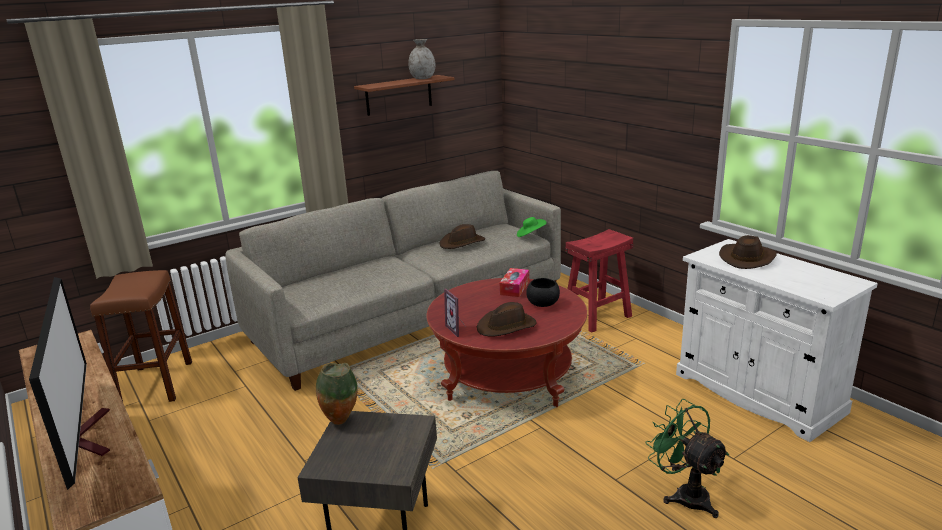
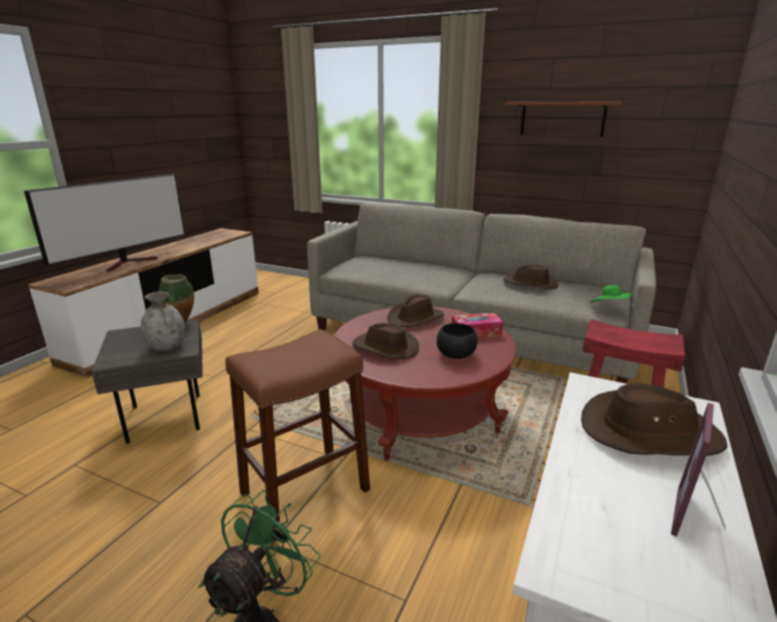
camera: 60 degrees right, 0 degrees up
(156, 384) = (296, 290): brown stool -> brown stool (305, 491)
(422, 78) = (587, 101): grey vase -> grey vase (167, 347)
(458, 329) = (360, 328): picture frame -> picture frame (699, 519)
(463, 302) = (415, 318): none -> brown hat

